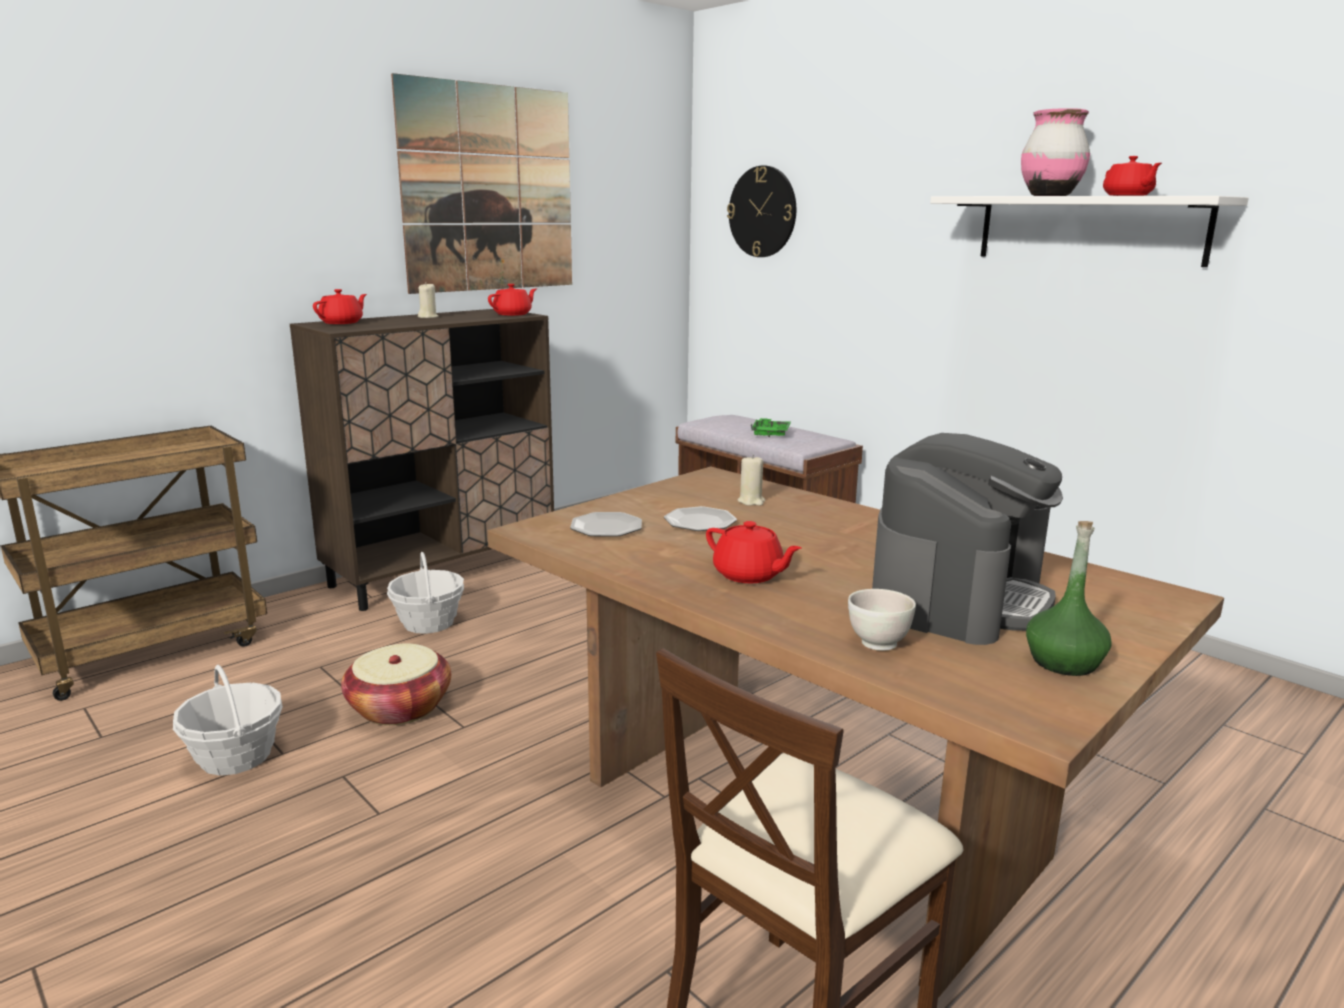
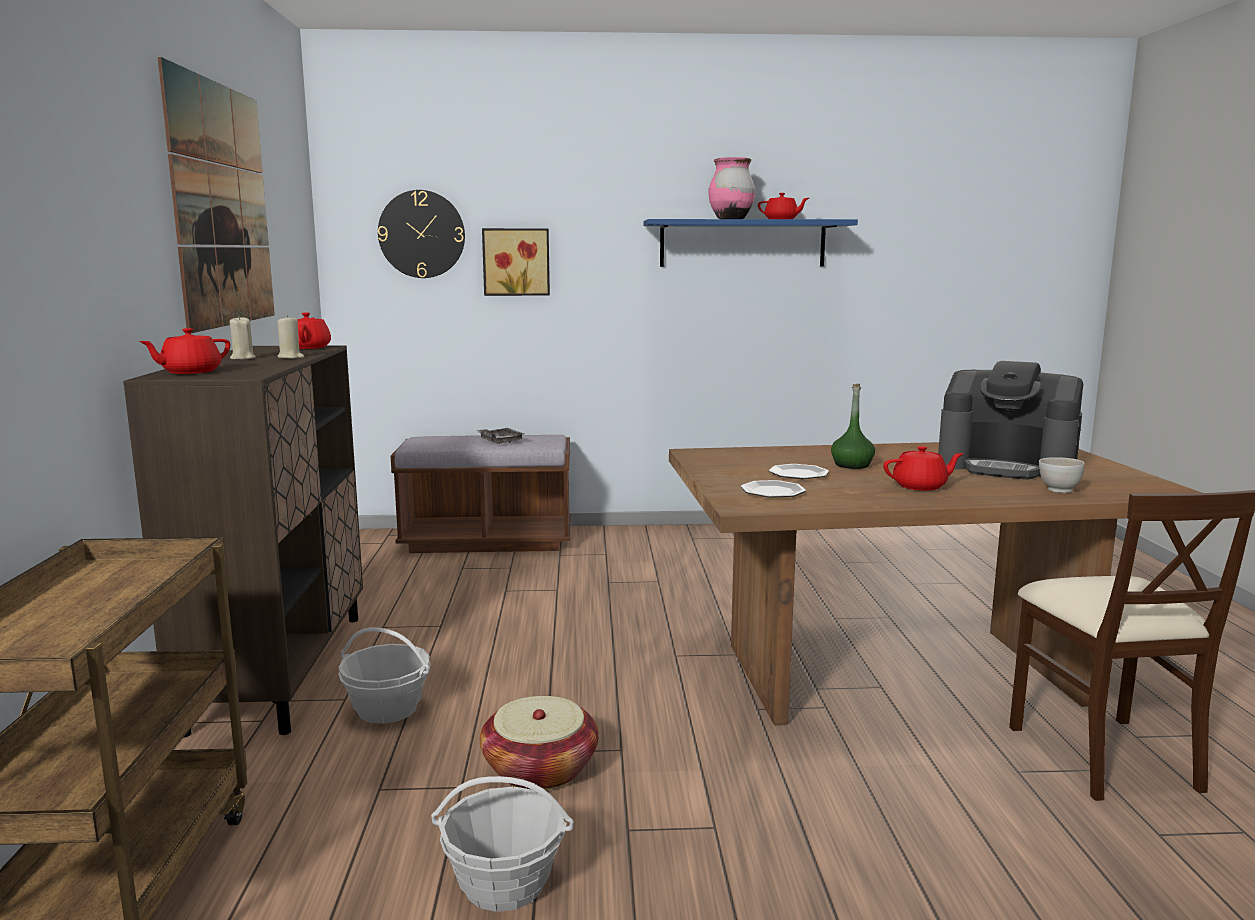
camera: 50 degrees left, 5 degrees down
(342, 323) = (190, 372): red teapot -> red teapot turned 120 degrees counterclockwise
(751, 501) = (773, 458): beige candle -> beige candle (291, 357)
(770, 434) = (500, 441): green tray -> grey tray
(837, 244) = (516, 262): none -> picture
(959, 597) = (1006, 466): coffee machine -> coffee machine turned 135 degrees clockwise
(1063, 662) = (1111, 474): green bottle -> green bottle (851, 465)
(1089, 229) = (742, 243): white shelf -> blue shelf

